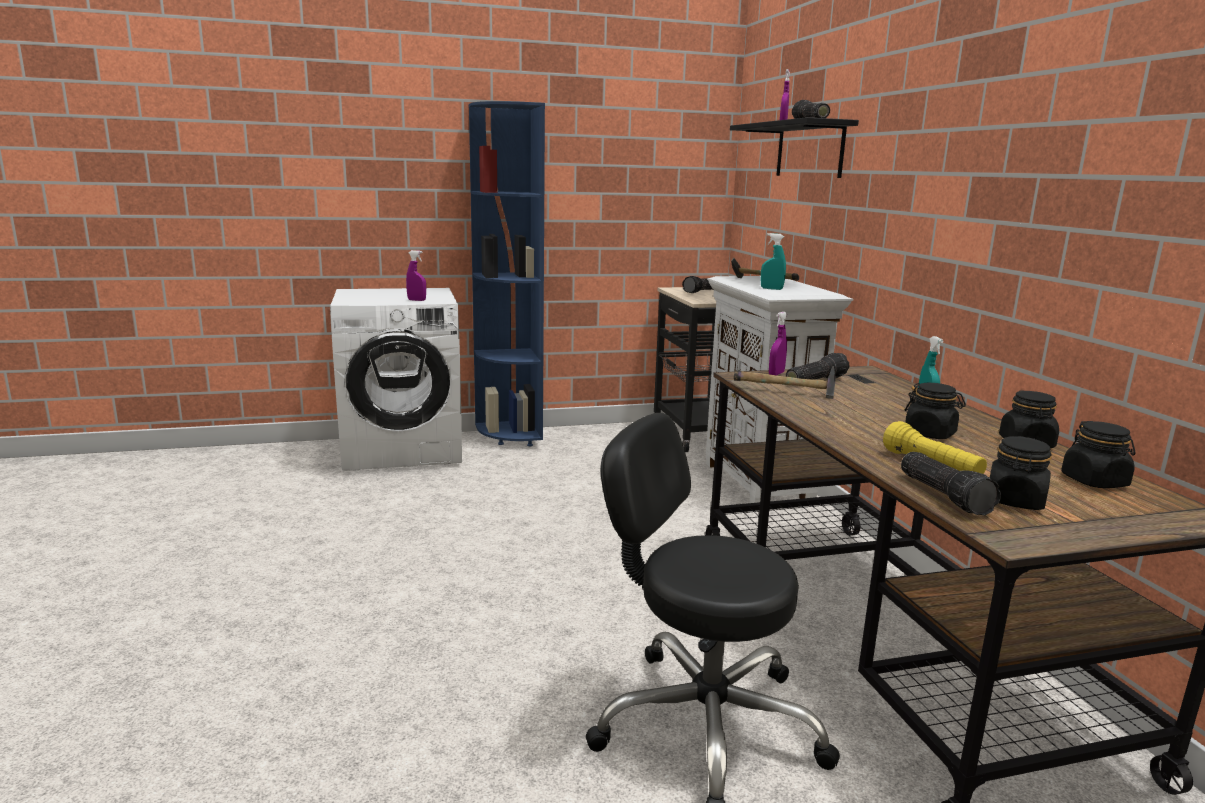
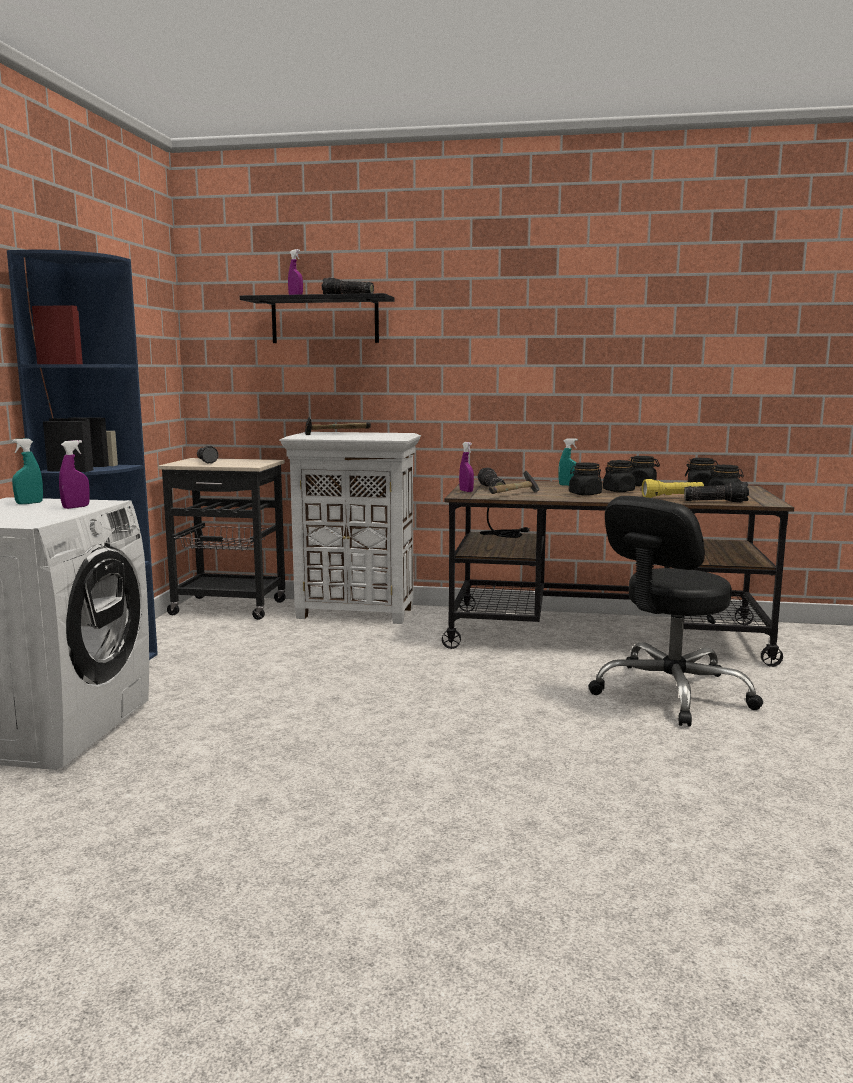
camera: 65 degrees left, 5 degrees down
(771, 289) = (373, 435): turquoise spray bottle -> turquoise spray bottle (29, 503)
(859, 419) = (585, 494): none -> black jar

